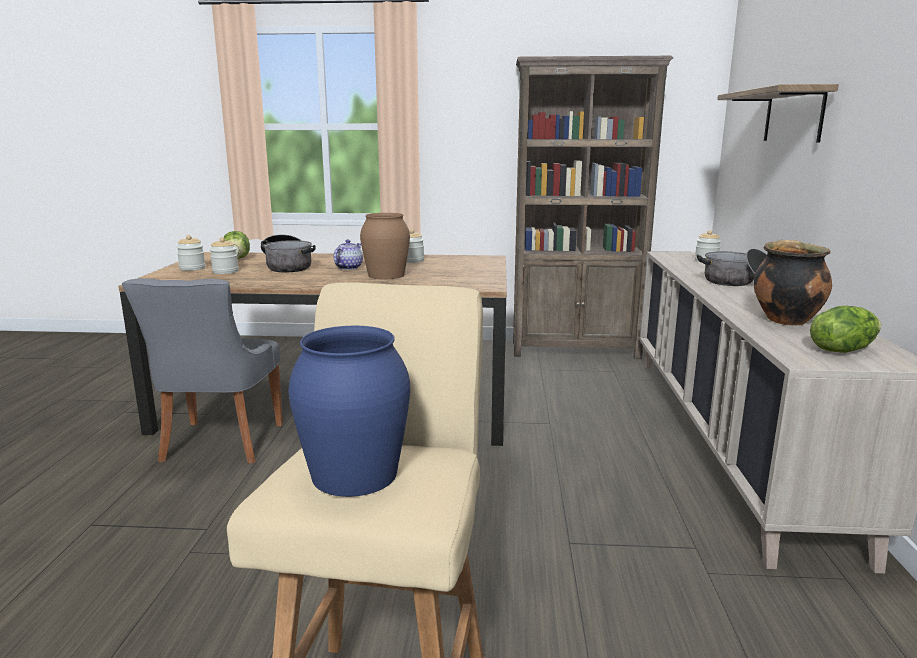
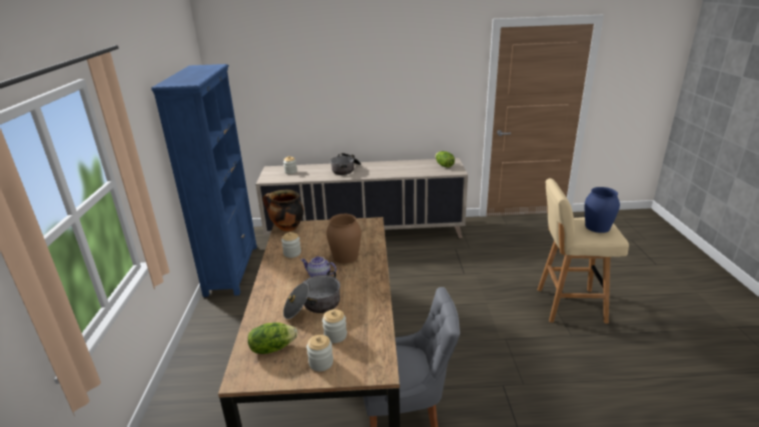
camera: 95 degrees left, 10 degrees up
(575, 350) = (232, 269): brown bookcase -> blue bookcase
(784, 320) = (409, 168): cooking pot -> cooking pot (287, 228)
(793, 116) = (315, 89): shelf -> none

